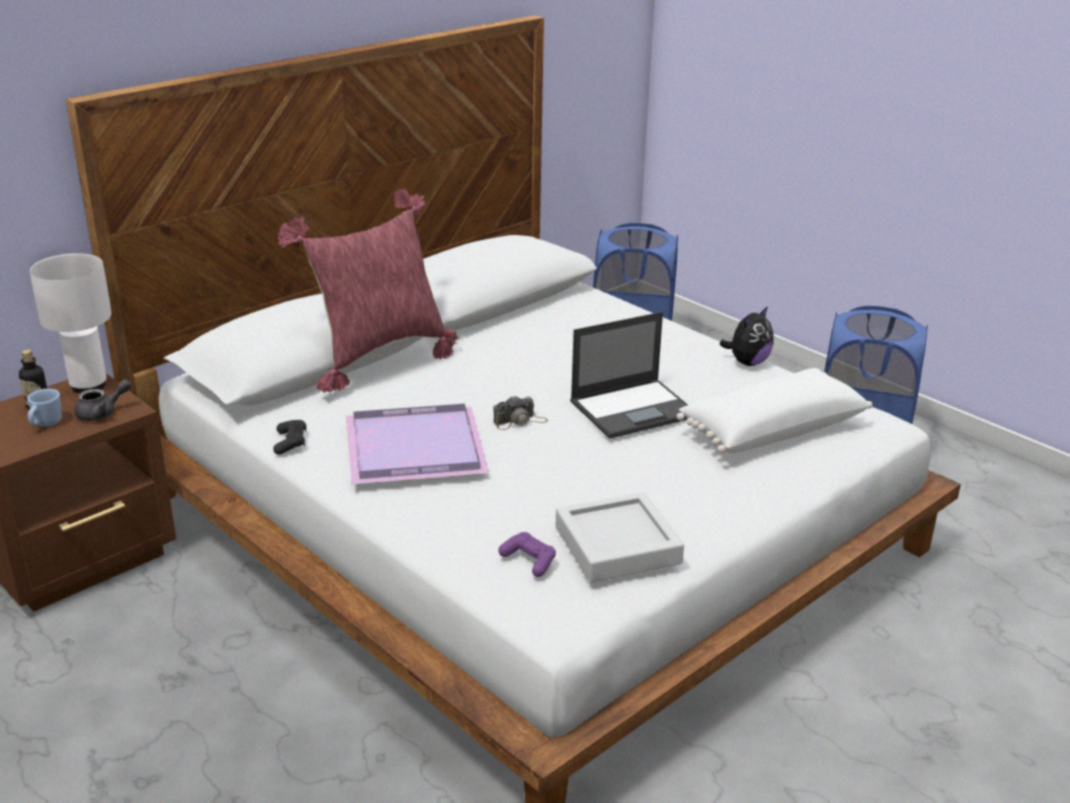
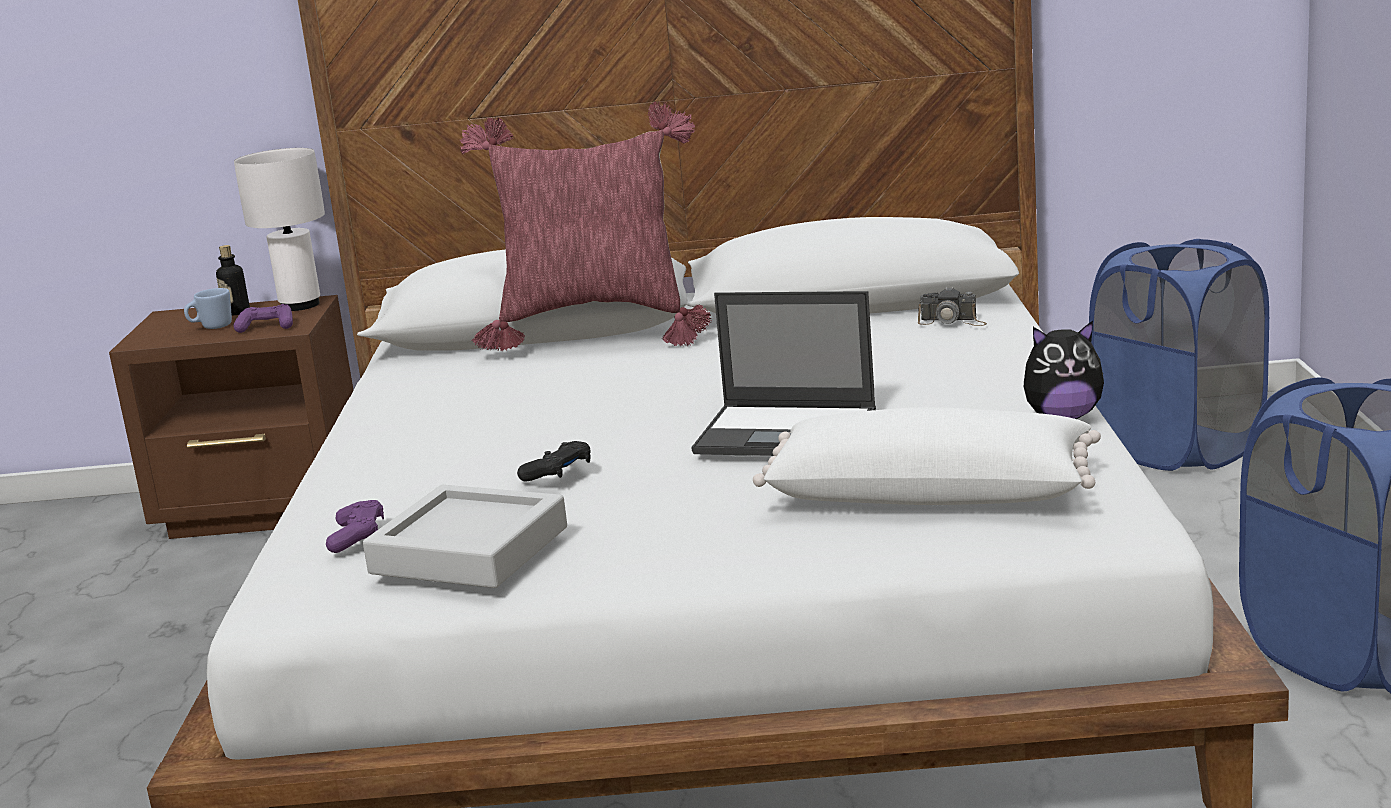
camera: 45 degrees right, 10 degrees down
(102, 413) = (267, 327): grey teapot -> purple game controller
(290, 443) = (383, 388): black game controller -> black game controller (558, 472)
(412, 447) = (471, 414): purple tray -> none
(520, 421) = (630, 416): camera -> camera (952, 321)

